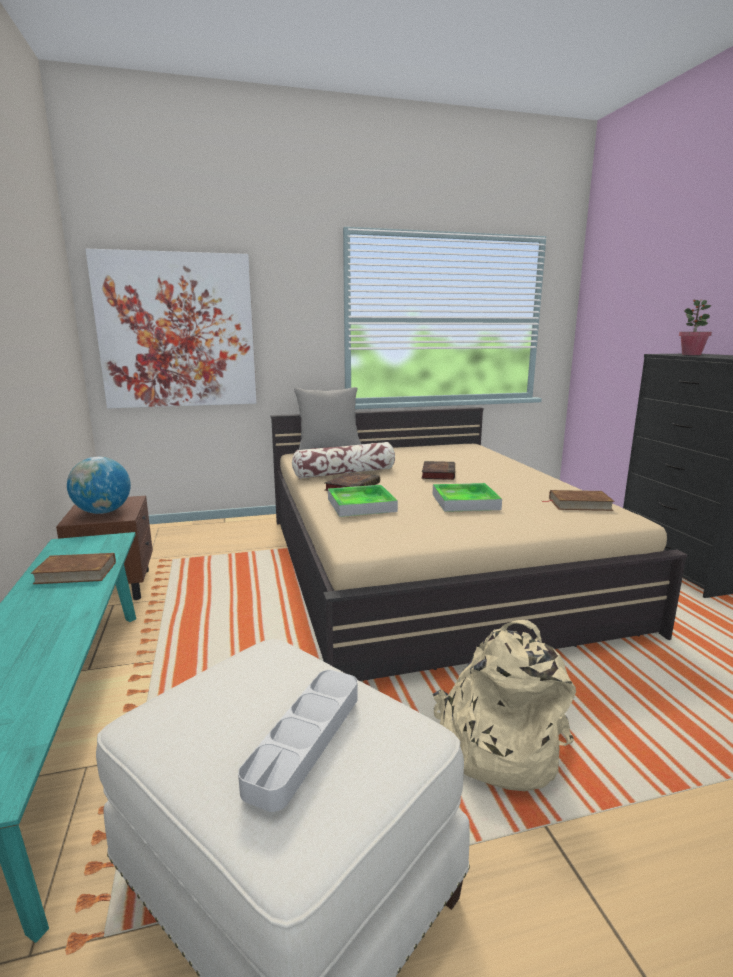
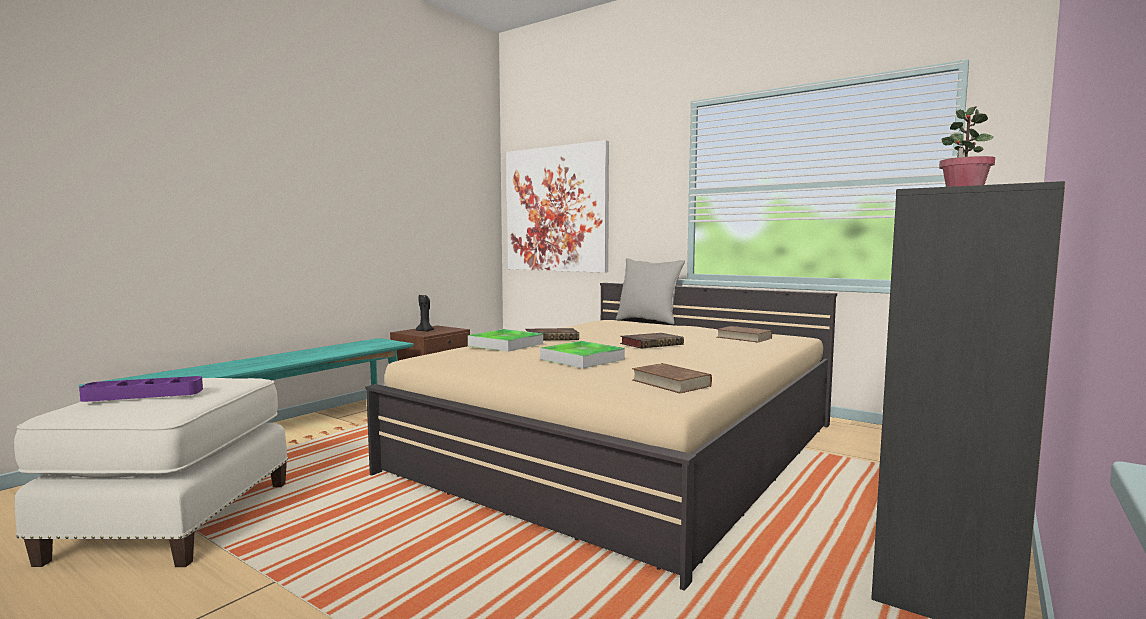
camera: 50 degrees right, 10 degrees down
(76, 573) = (339, 350): brown book -> brown book (743, 338)
(103, 512) = (425, 331): globe -> black candle
(305, 740) = (144, 394): grey tray -> purple tray
(345, 473) = (587, 332): pillow -> none
(496, 744) = (365, 541): beige backpack -> none

